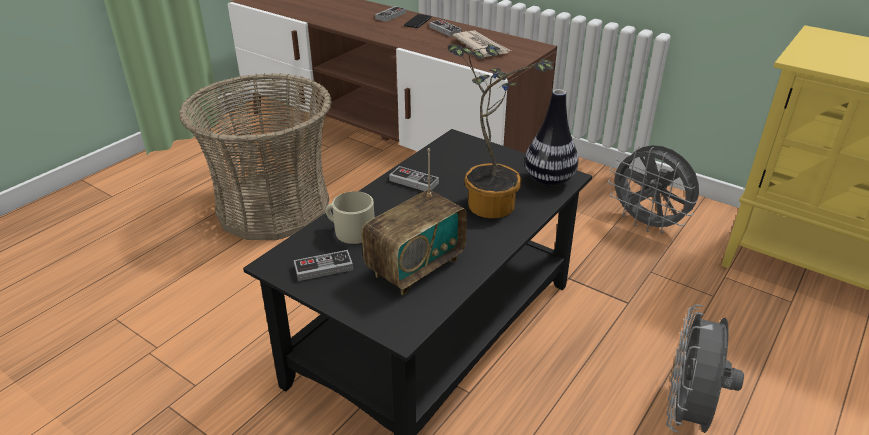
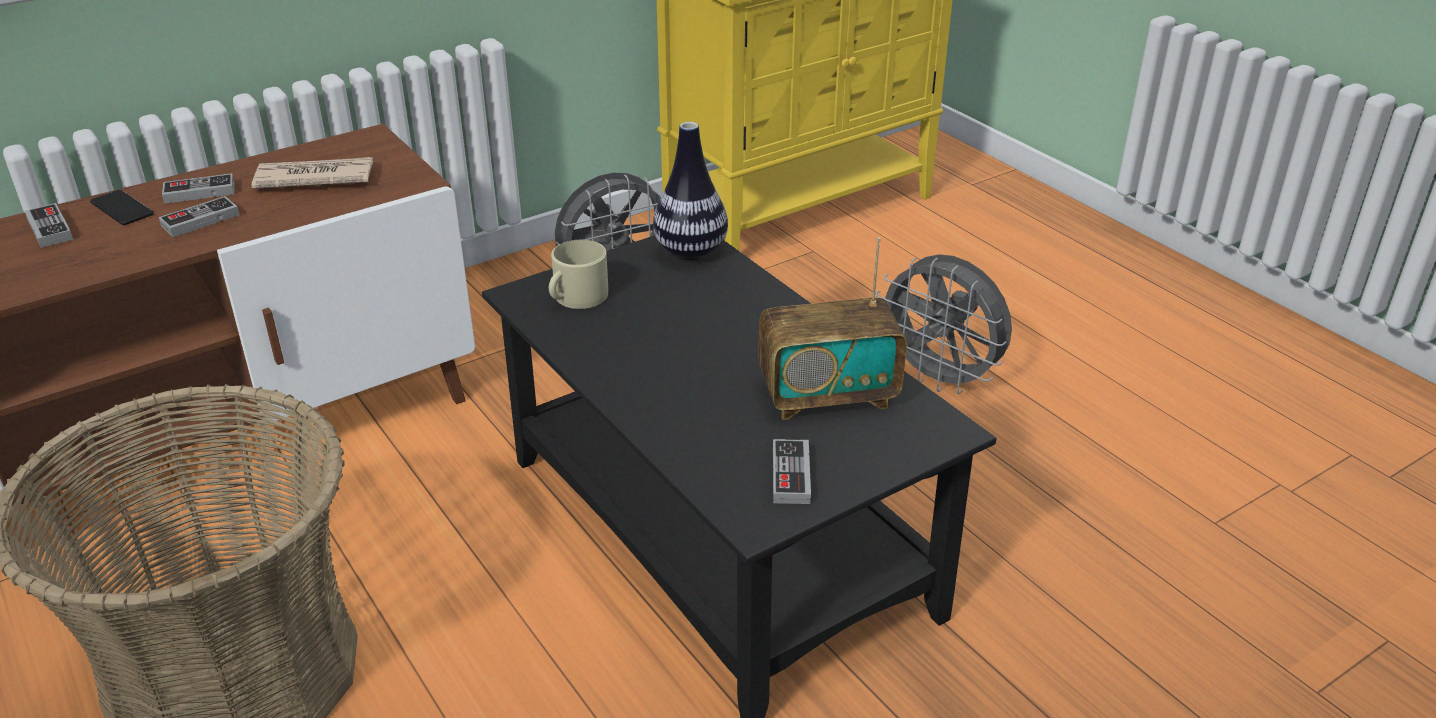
camera: 70 degrees left, 0 degrees up
(350, 230) = (710, 436): beige mug -> beige mug (576, 297)
(414, 182) = (616, 355): game controller -> game controller (200, 220)
(415, 267) = (827, 396): radio -> radio turned 105 degrees clockwise
(490, 201) = (711, 306): potted plant -> none

